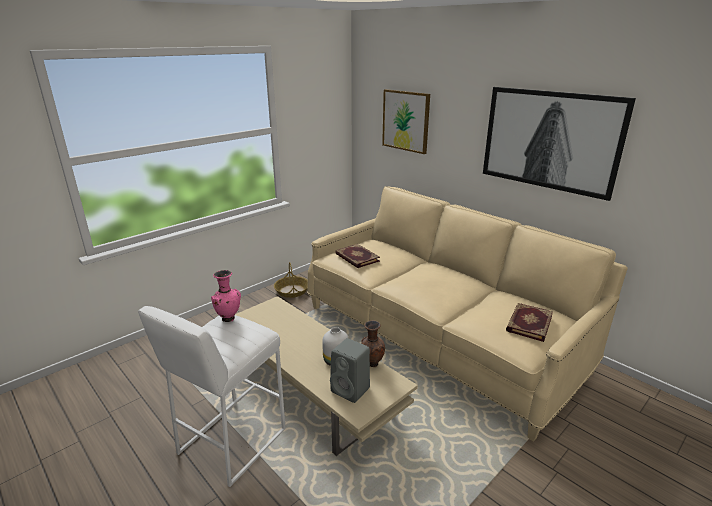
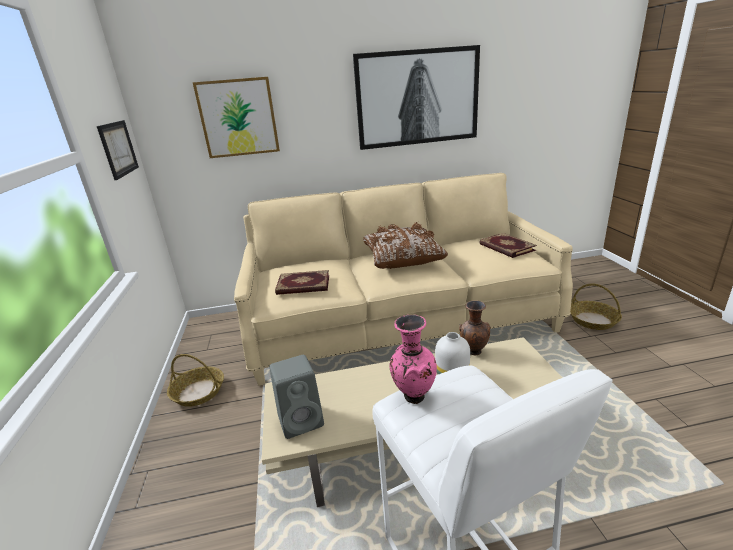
camera: 55 degrees left, 0 degrees up
(321, 126) = (118, 148): none -> picture
(351, 390) = (512, 380): grey speaker -> grey speaker (302, 420)
(438, 281) = (403, 260): none -> brown pillow
(590, 467) = (593, 320): none -> basket

